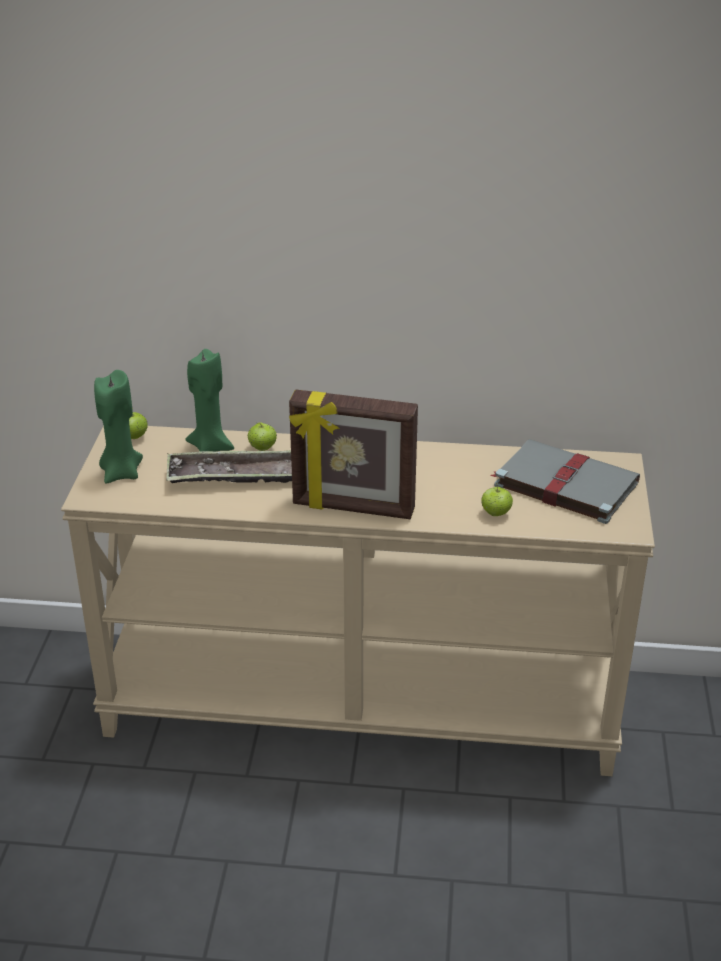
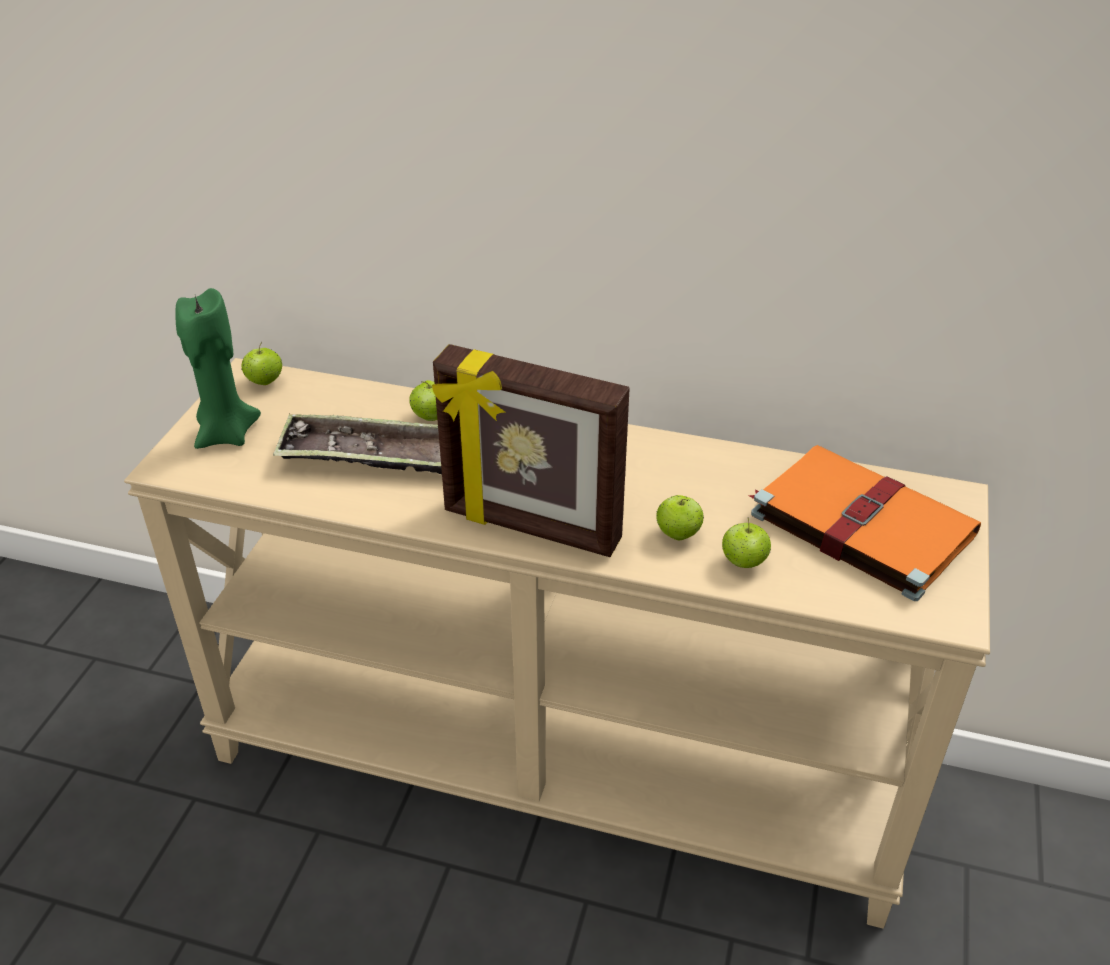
camera: 10 degrees right, 5 degrees up
(211, 446) = (362, 407): green candle -> none
(450, 502) = (678, 534): none -> apple
(563, 484) = (858, 523): grey book -> orange book

